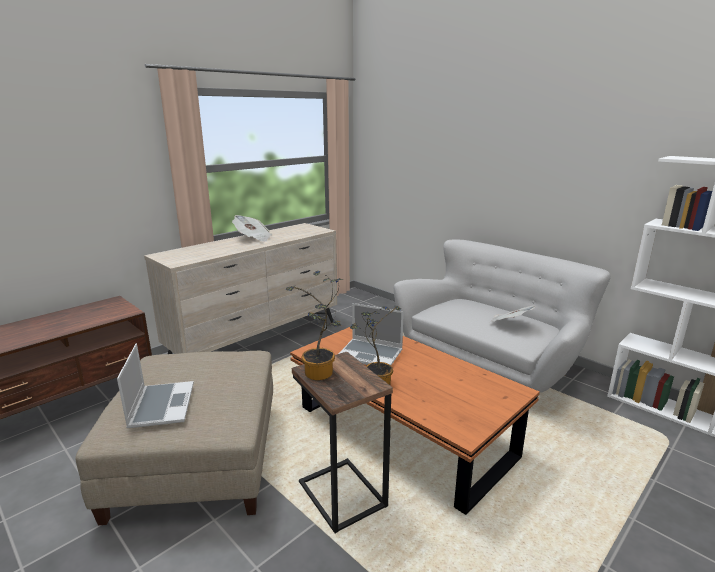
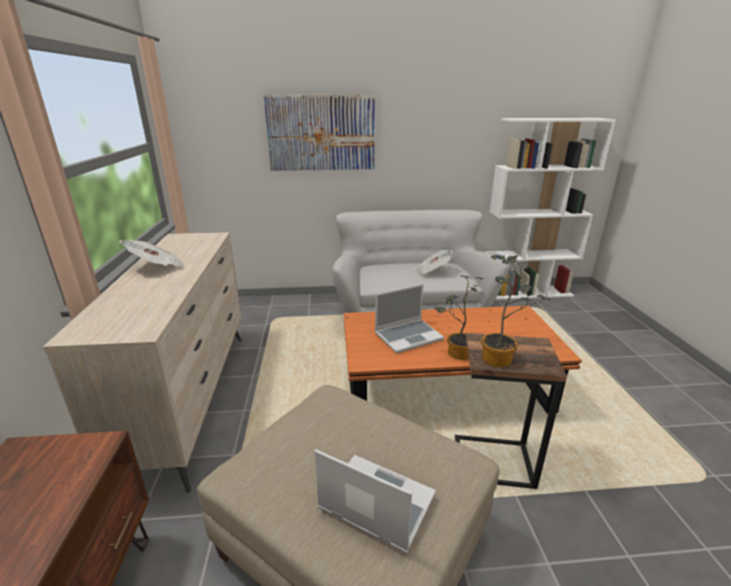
camera: 50 degrees left, 5 degrees up
(459, 158) = (321, 133): none -> picture

